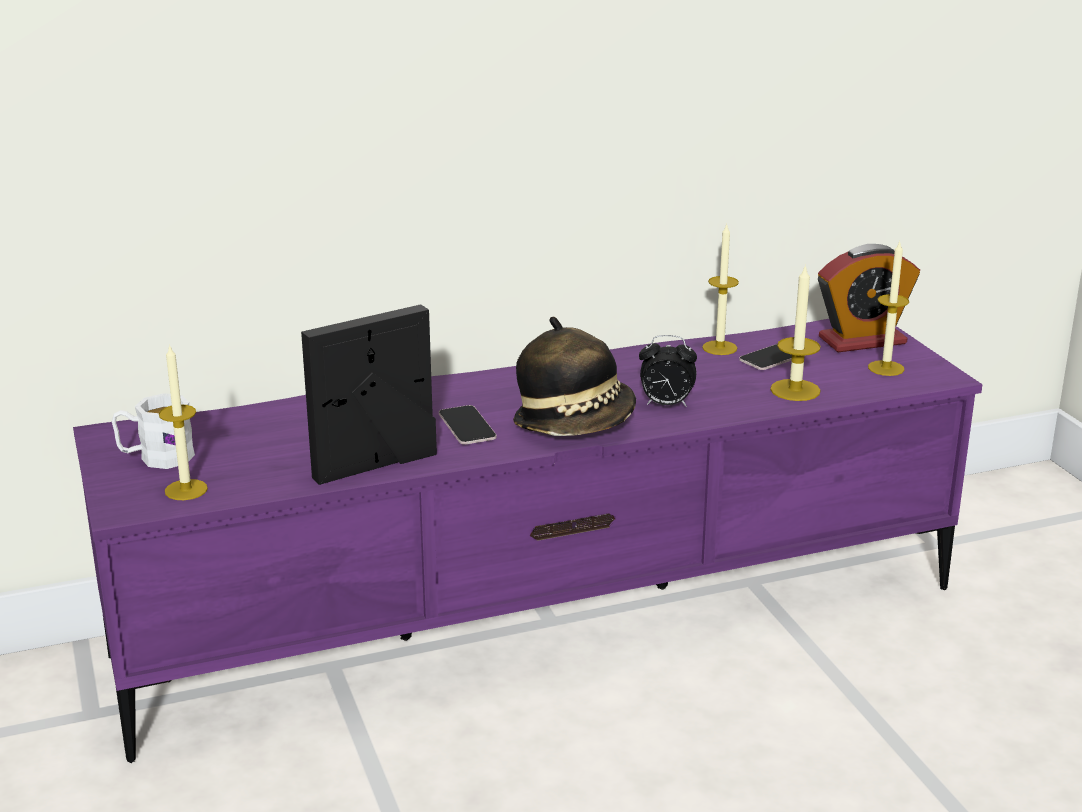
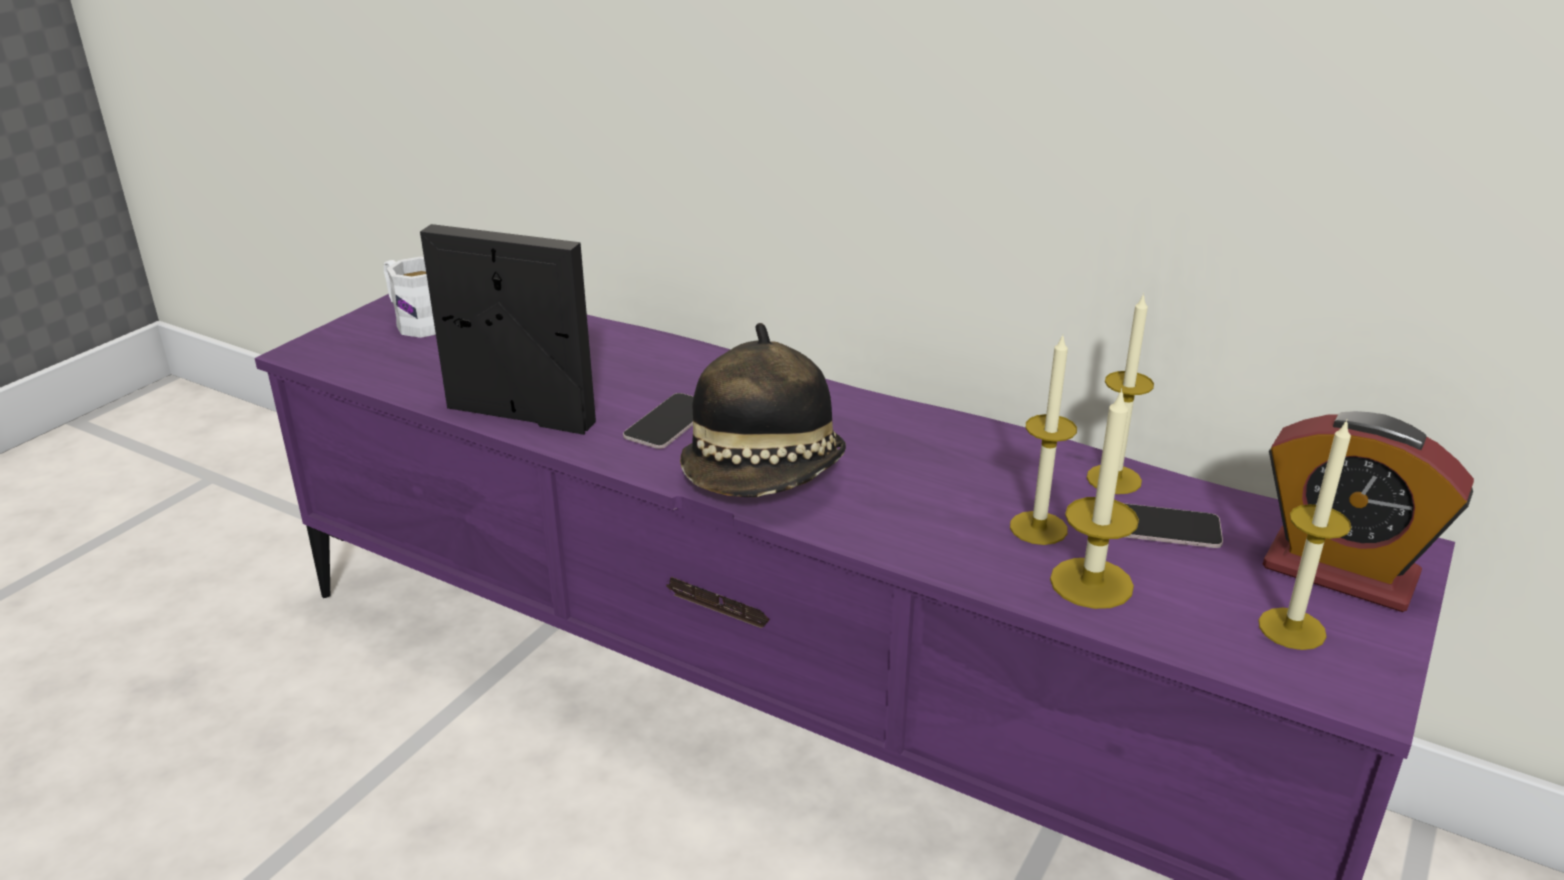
camera: 50 degrees right, 5 degrees up
(186, 490) = (370, 358): candle -> candle (1038, 528)
(666, 405) = (898, 510): alarm clock -> none

